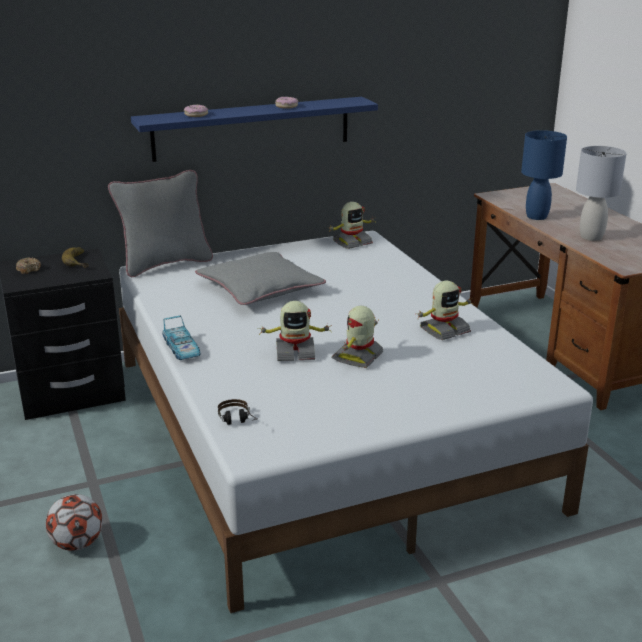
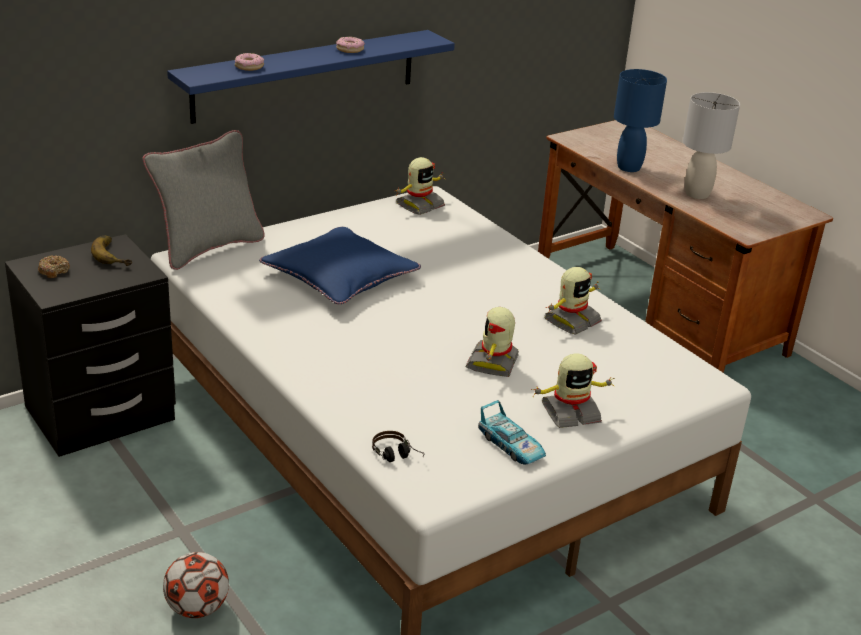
camera: 15 degrees left, 5 degrees up
(182, 349) = (288, 367): toy car -> toy car (511, 445)
(260, 288) = (340, 276): grey pillow -> blue pillow
(295, 352) = (420, 362): toy robot -> toy robot (570, 413)

